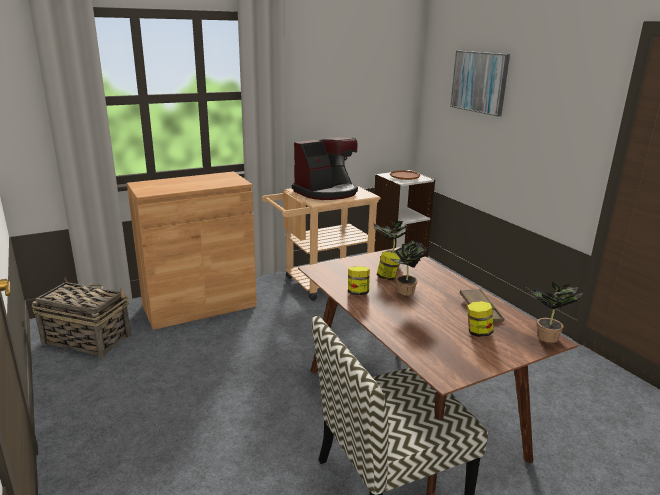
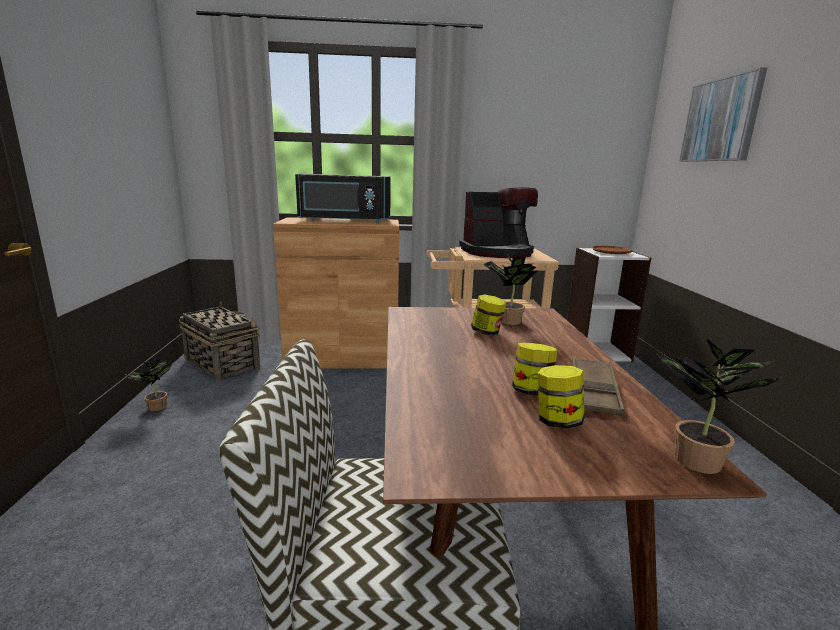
camera: 25 degrees right, 5 degrees down
(193, 182) = (344, 221): none -> black microwave
(358, 293) = (426, 339): jar -> jar (531, 391)
(407, 292) = (495, 351): potted plant -> potted plant (155, 408)

